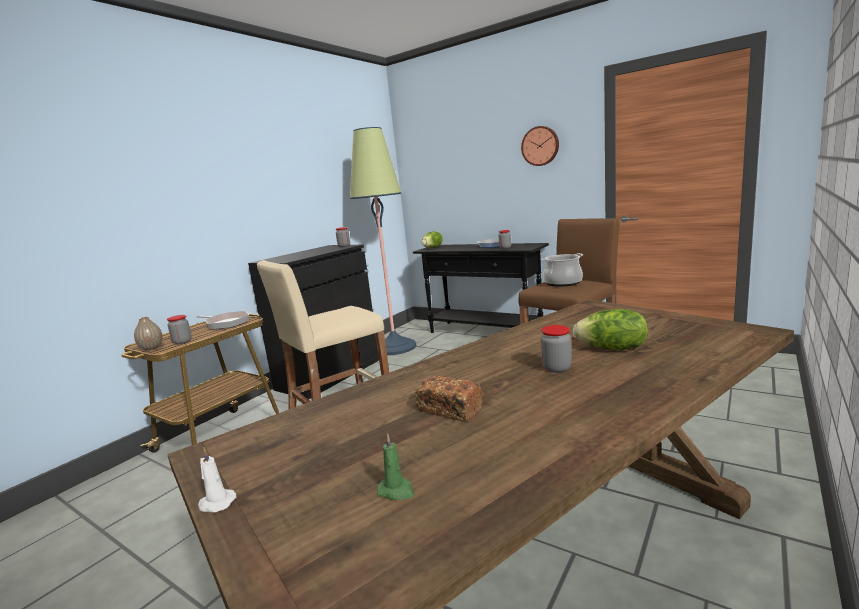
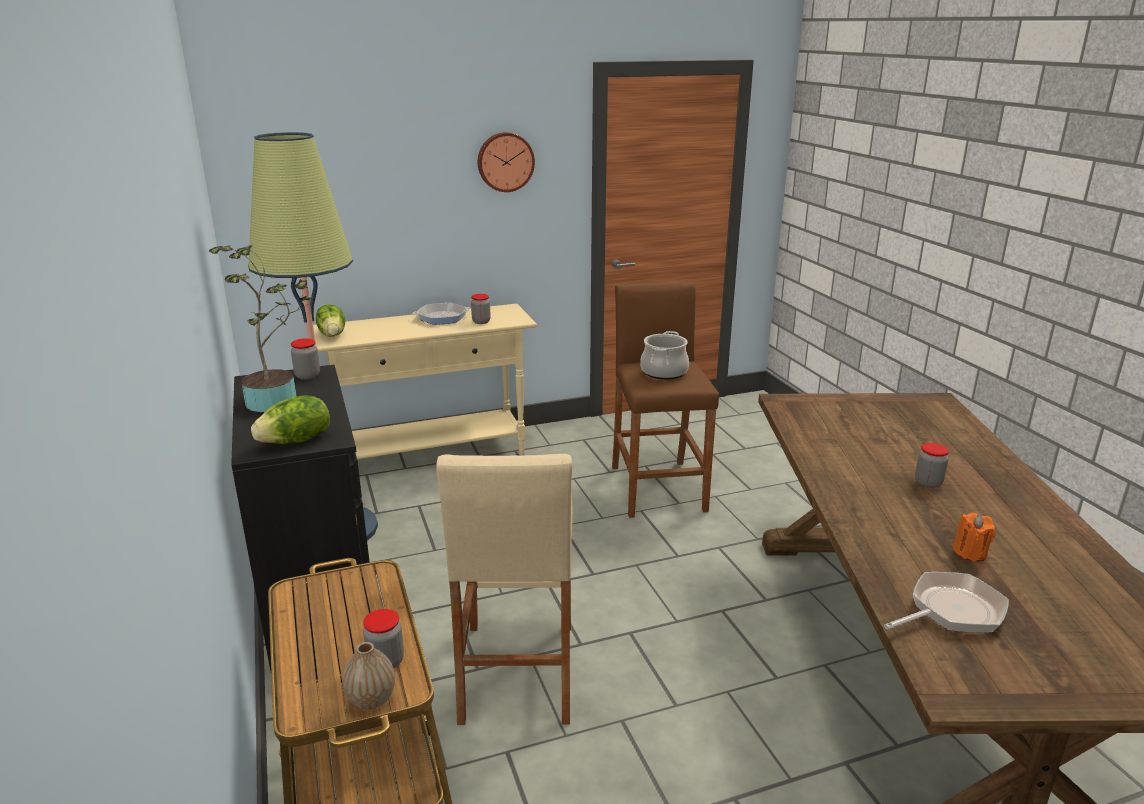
camera: 55 degrees left, 10 degrees up
(216, 503) = (1064, 703): white candle -> none
(226, 323) = (348, 597): frying pan -> frying pan (951, 611)
(314, 251) = (277, 400): none -> potted plant
(396, 491) = (1094, 618): green candle -> none
(449, 410) = (970, 552): bread -> orange candle
(485, 332) = (433, 456): black console table -> beige console table
(612, 349) = (911, 448): lettuce -> lettuce (296, 441)

